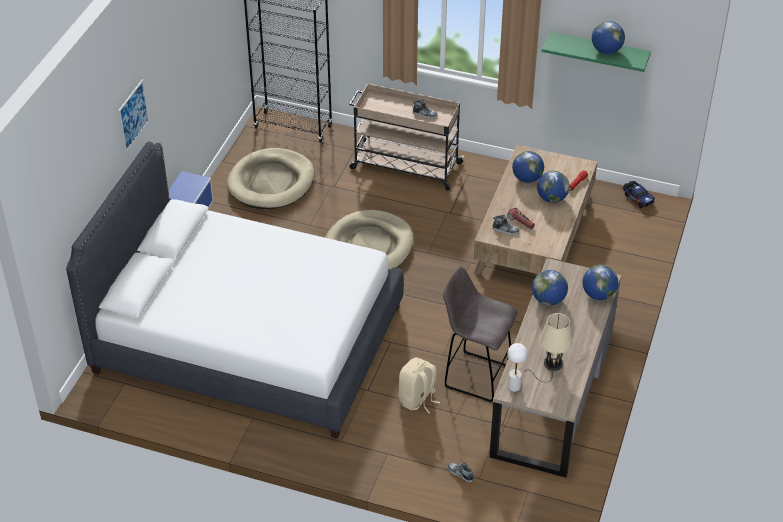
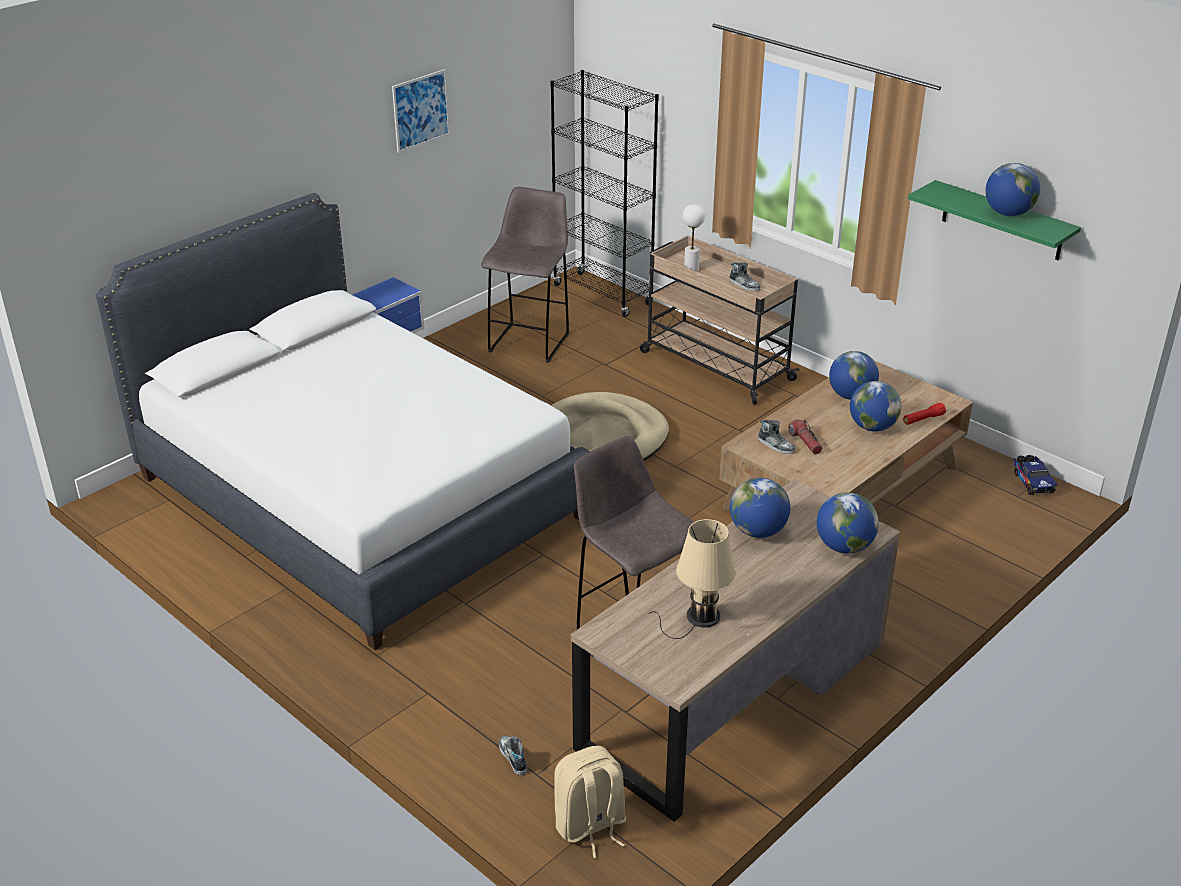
camera: 25 degrees right, 10 degrees down
(133, 115) = (293, 145): picture -> picture (421, 110)
(271, 182) = (530, 342): beige dog bed -> grey stool
(417, 399) = (525, 637): beige backpack -> beige backpack (590, 826)
(514, 386) = (616, 628): white table lamp -> white table lamp (691, 269)

